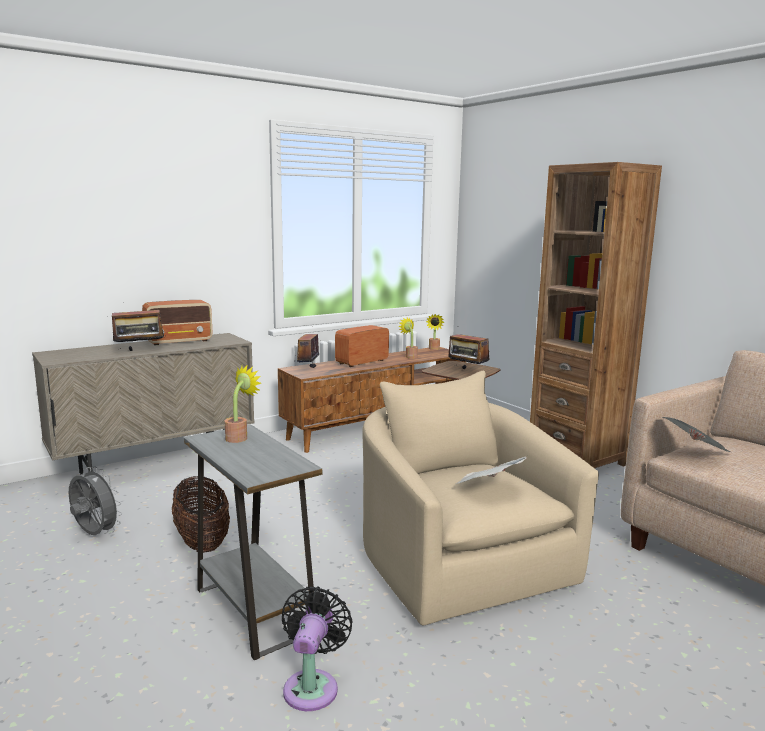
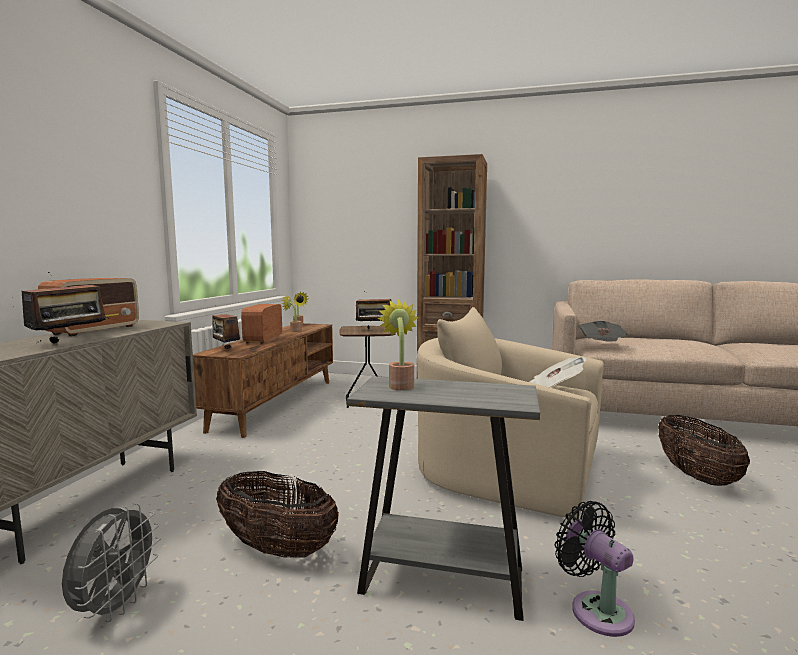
camera: 40 degrees left, 5 degrees down
(94, 535) = (115, 606): grey fan -> grey fan turned 105 degrees clockwise
(670, 662) = (696, 476): none -> basket

